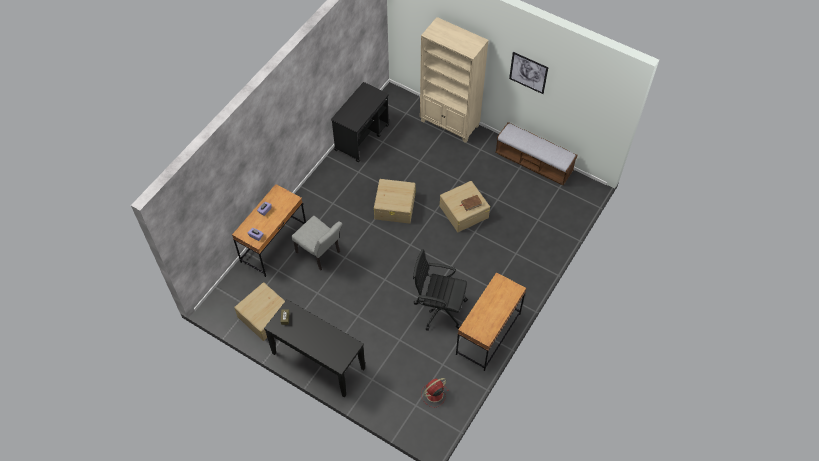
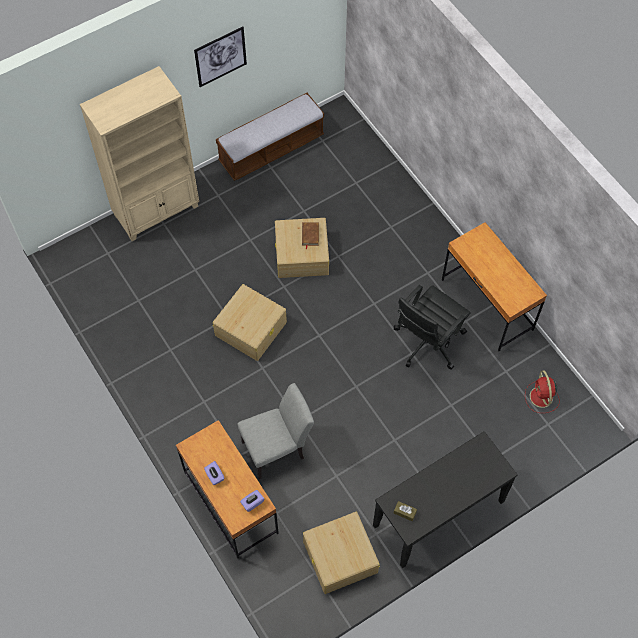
camera: 65 degrees left, 5 degrees up
(362, 137) = (115, 322): black cart -> none

